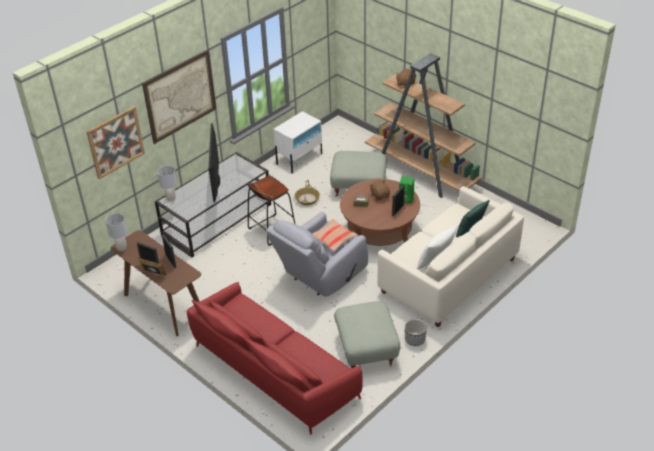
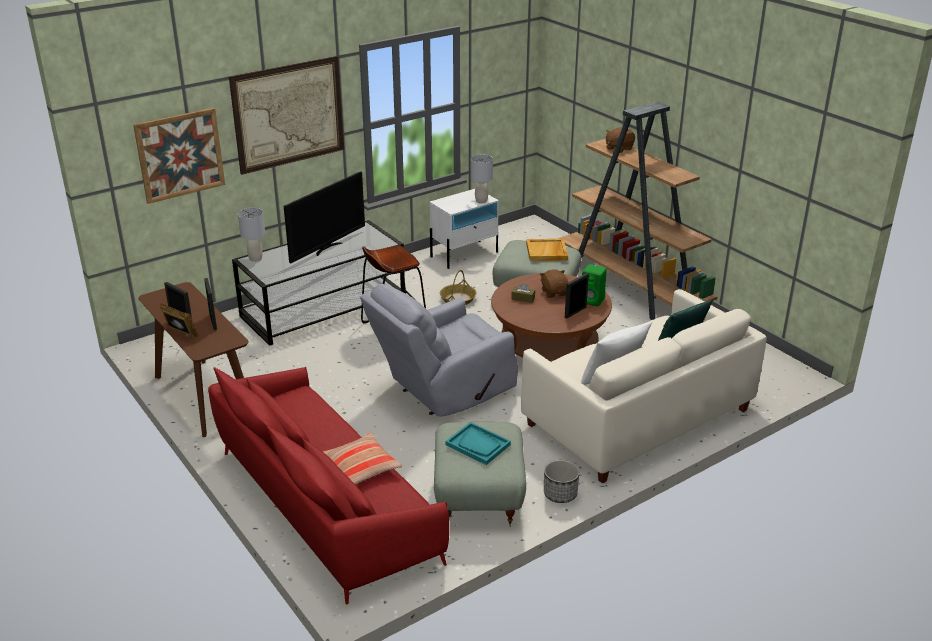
camera: 10 degrees right, 10 degrees down
(121, 248) = (154, 298): grey table lamp -> grey table lamp (481, 201)
(217, 182) = (327, 248): television -> television turned 150 degrees counterclockwise
(333, 239) = (468, 335): pillow -> pillow (360, 467)
(364, 160) = (547, 252): none -> beige tray
(365, 321) = (478, 445): none -> turquoise tray

